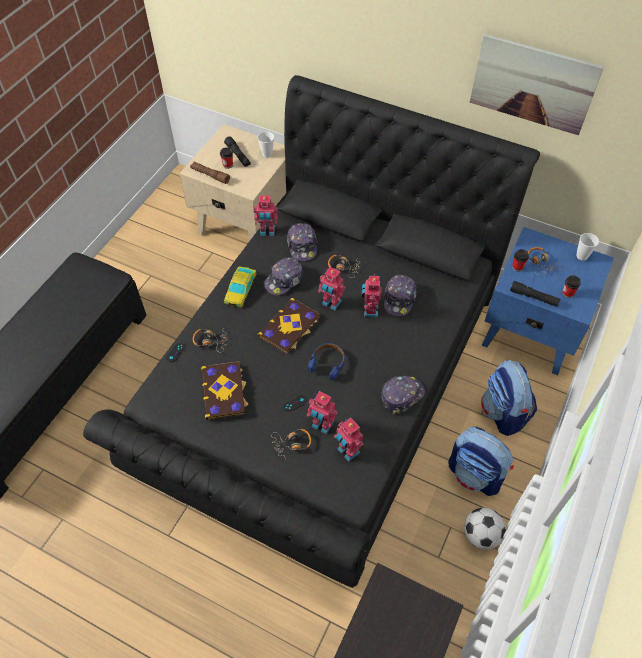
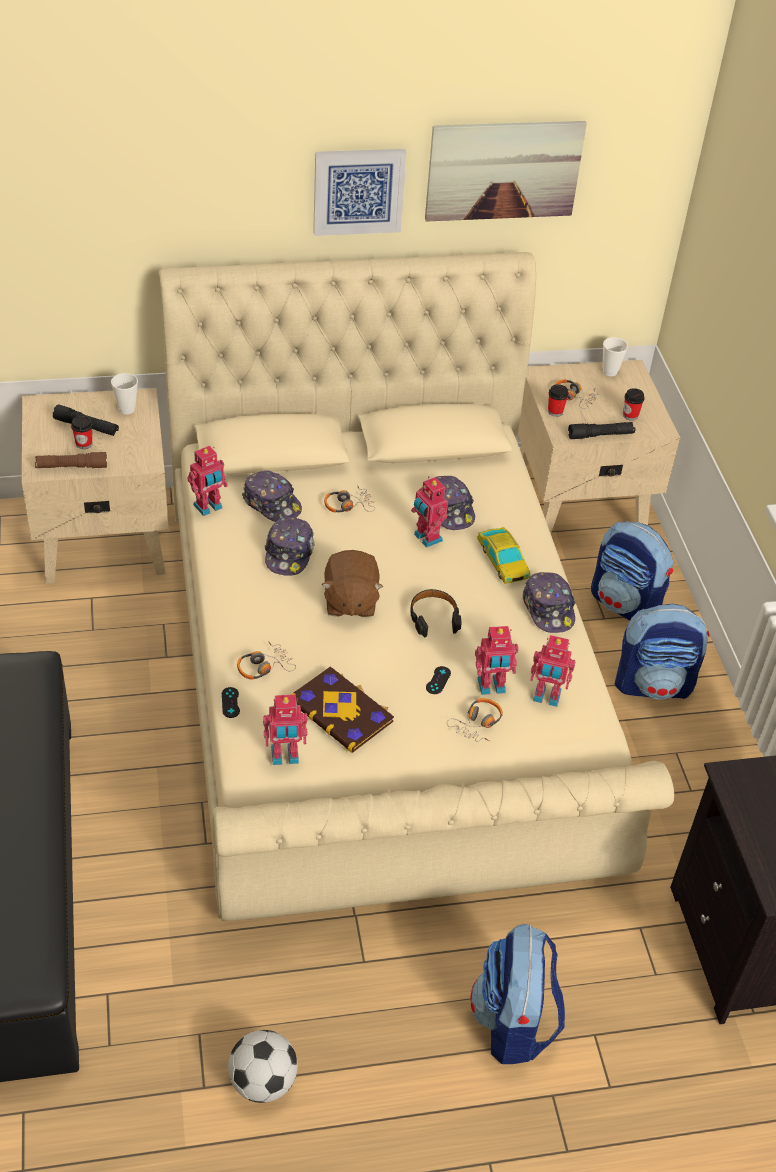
camera: 40 degrees left, 10 degrees down
(211, 626) = (513, 1023): none -> backpack
(241, 289) = (242, 589): toy car -> toy car (503, 560)
(290, 327) = (350, 601): book -> brown plush toy
(320, 373) = (380, 671): black bed -> beige bed
(327, 363) = (433, 617): blue headphones -> black headphones
(331, 303) = (373, 552): toy robot -> toy robot (285, 756)
(401, 395) = (548, 609): cap -> cap turned 150 degrees clockwise
(427, 65) = (358, 191): none -> picture
(481, 535) = (713, 742): football -> football (263, 1082)
(532, 331) = (580, 503): blue nightstand -> beige nightstand

